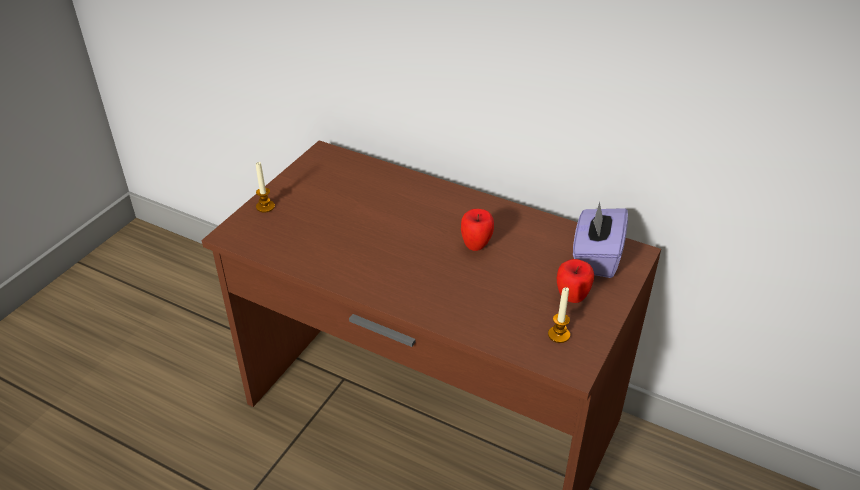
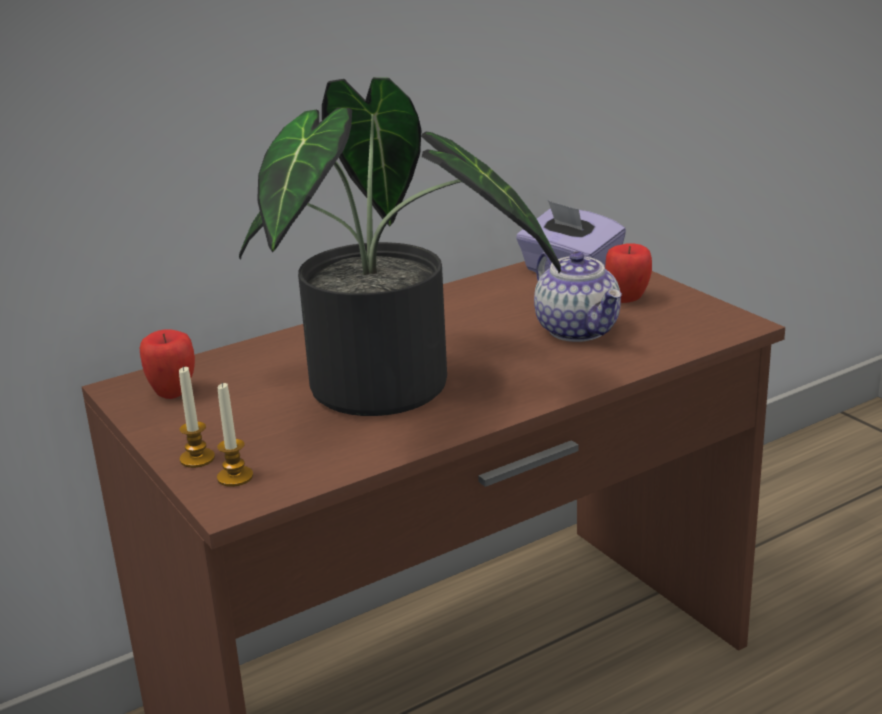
camera: 60 degrees left, 15 degrees down
(370, 242) = (391, 392): none -> potted plant
(476, 246) = (479, 329): apple -> apple (173, 393)
(505, 290) = (578, 330): none -> teapot
(559, 335) = (683, 319): candle -> candle (235, 477)

